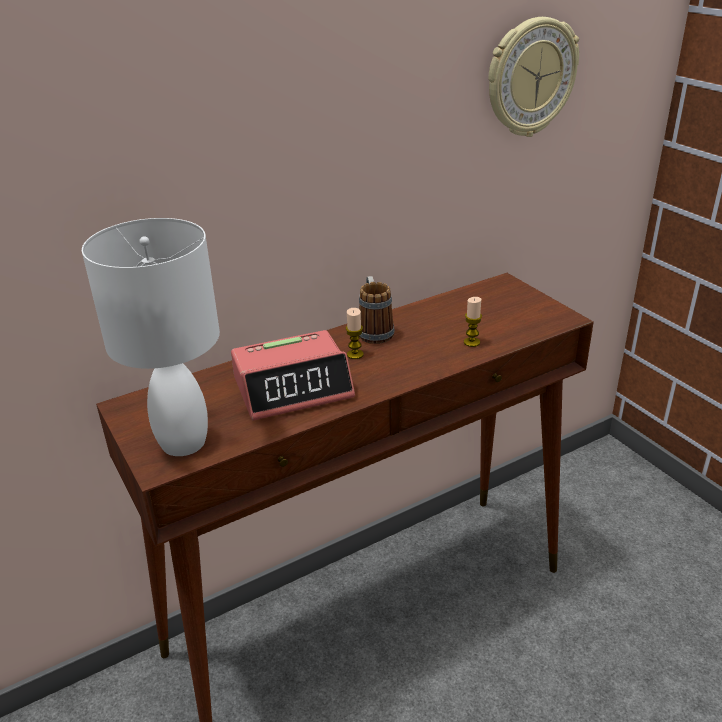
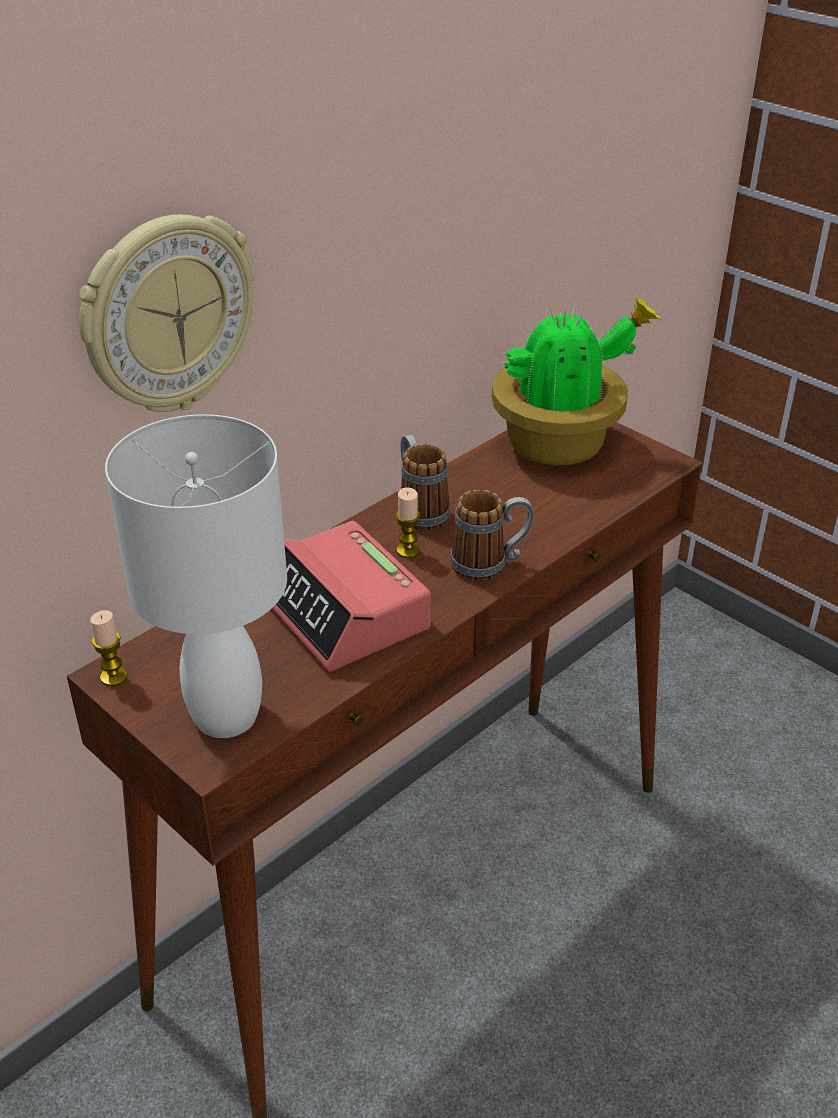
camera: 15 degrees left, 5 degrees up
(293, 387) = (344, 612): alarm clock -> alarm clock turned 90 degrees clockwise
(409, 369) = (490, 564): none -> mug
(471, 342) = (557, 512): candle -> candle (113, 677)
(492, 300) = (560, 443): none -> potted plant
(530, 78) = (588, 130): wall clock -> wall clock (168, 315)

